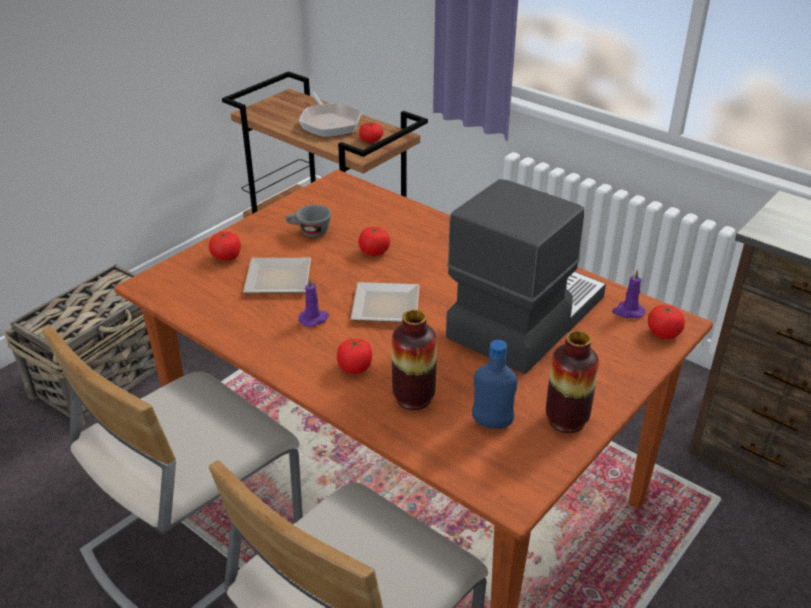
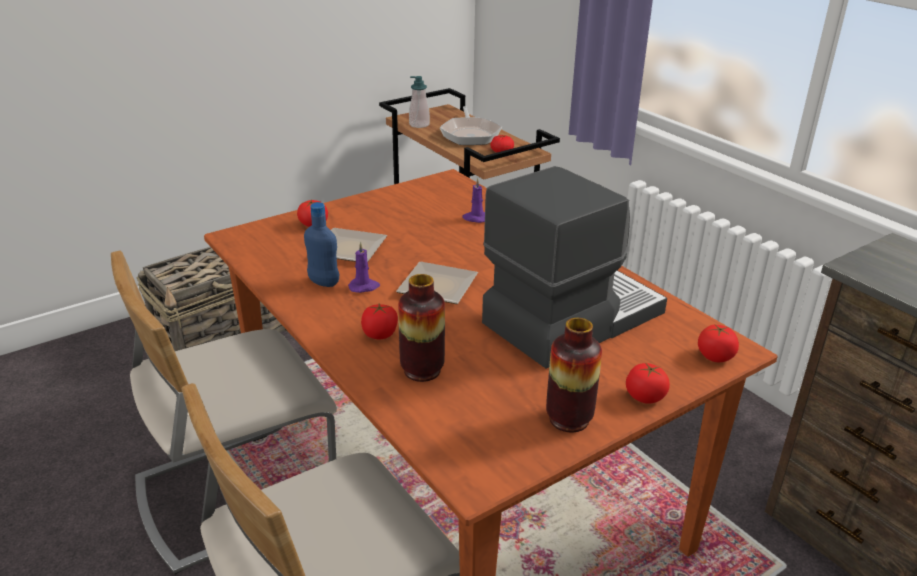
camera: 15 degrees right, 5 degrees down
(271, 118) = (419, 125): none -> soap dispenser
(309, 232) = (399, 215): grey cup -> none
(374, 252) = (451, 240): tomato -> tomato (645, 396)
(492, 423) = (489, 407): blue bottle -> blue bottle (323, 282)
(628, 312) = (685, 330): purple candle -> purple candle (475, 218)

